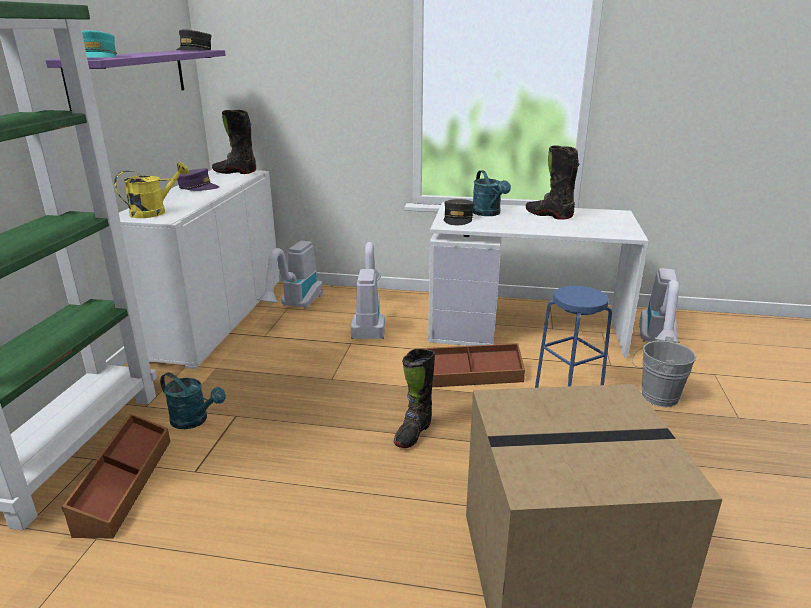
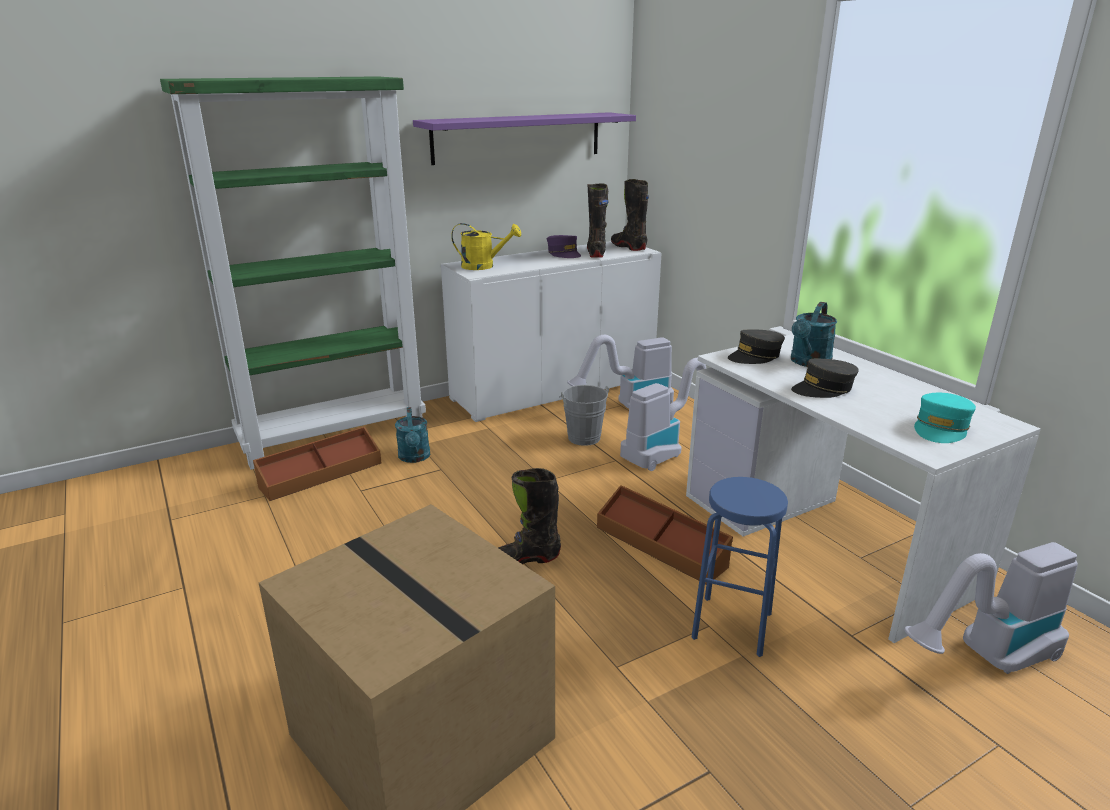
camera: 50 degrees right, 0 degrees up
(97, 57) = (455, 119): turquoise cap -> turquoise cap (941, 428)
(194, 50) = (602, 114): grey cap -> grey cap (823, 389)
(549, 215) = (883, 390): black boot -> black boot (596, 253)
(655, 396) = (837, 701): grey bucket -> grey bucket (582, 436)

